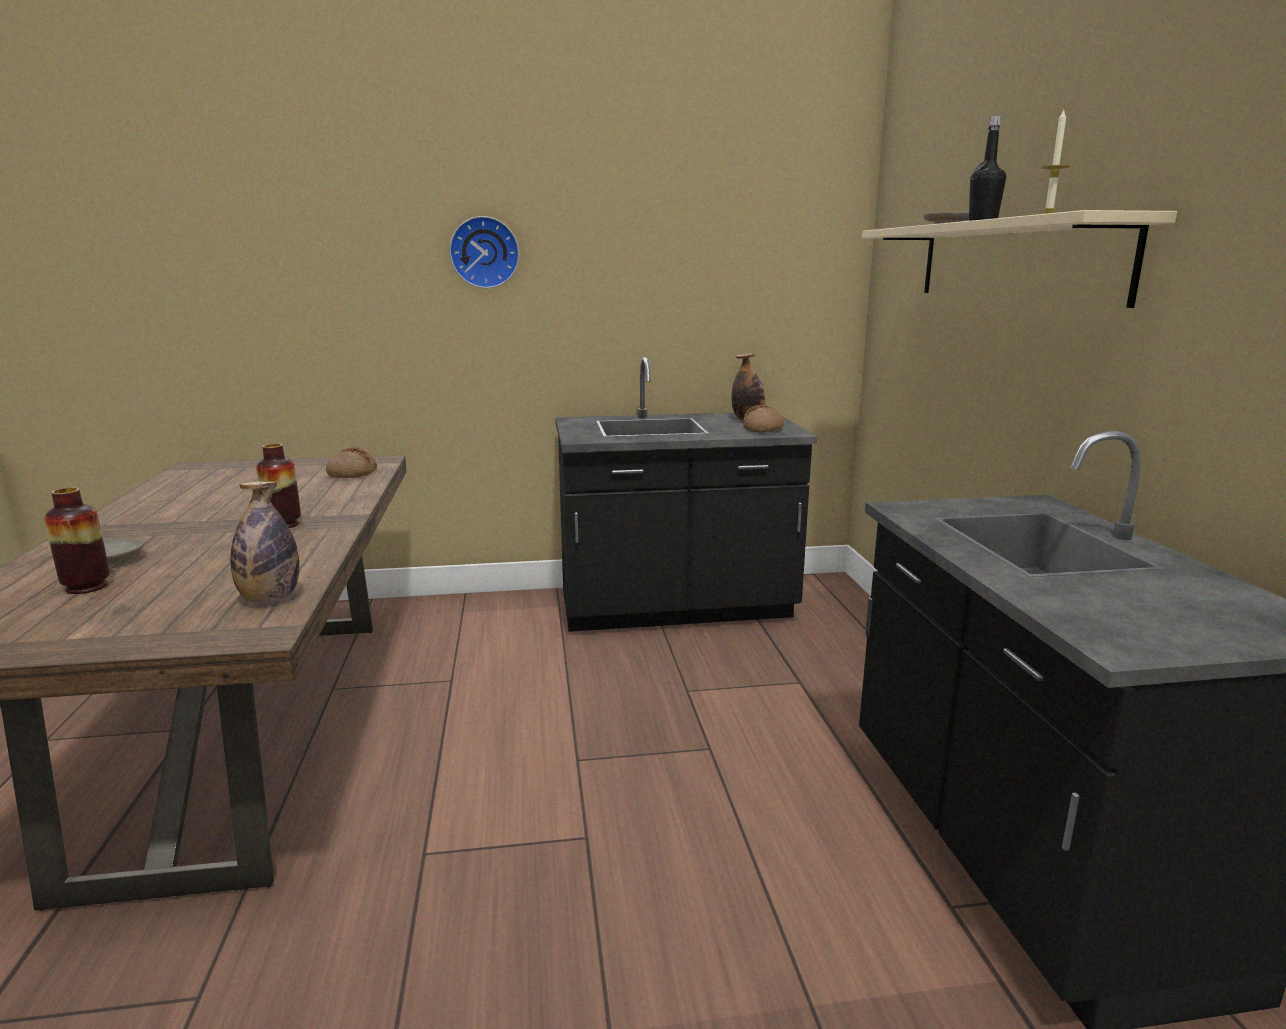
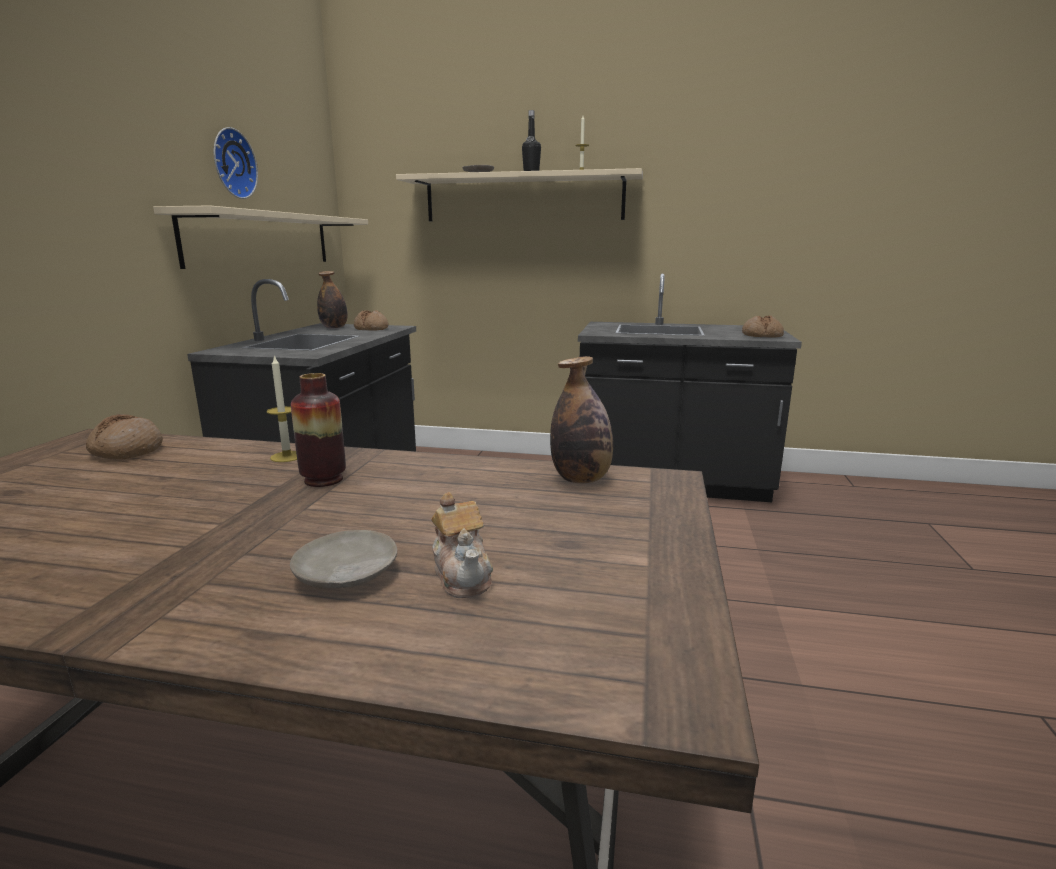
camera: 70 degrees left, 0 degrees up
(87, 587) = (463, 575): vase -> teapot
(339, 506) = (287, 456): none -> candle
(484, 252) = (79, 154): wall clock -> wall clock (231, 164)
(697, 314) = (262, 239): none -> beige shelf
(1137, 628) = (762, 335): none -> bread

